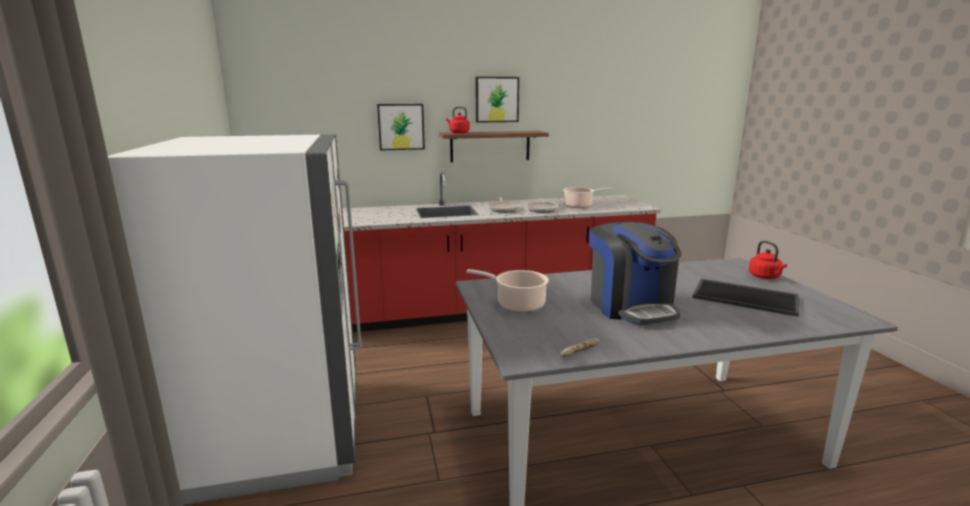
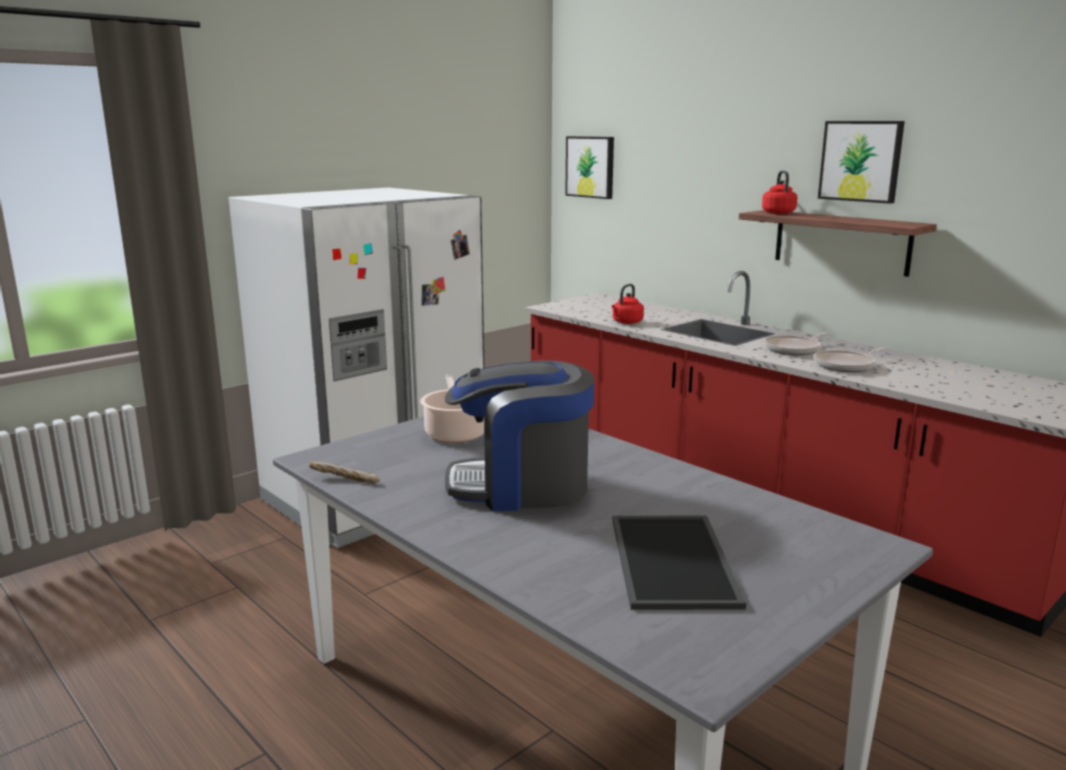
camera: 60 degrees right, 0 degrees up
(401, 126) = (715, 196): picture -> picture (591, 167)
(580, 206) = (934, 380): cooking pot -> none
(631, 306) = (521, 486): coffee machine -> coffee machine turned 45 degrees clockwise
(765, 277) = (829, 575): red kettle -> red kettle (626, 322)

